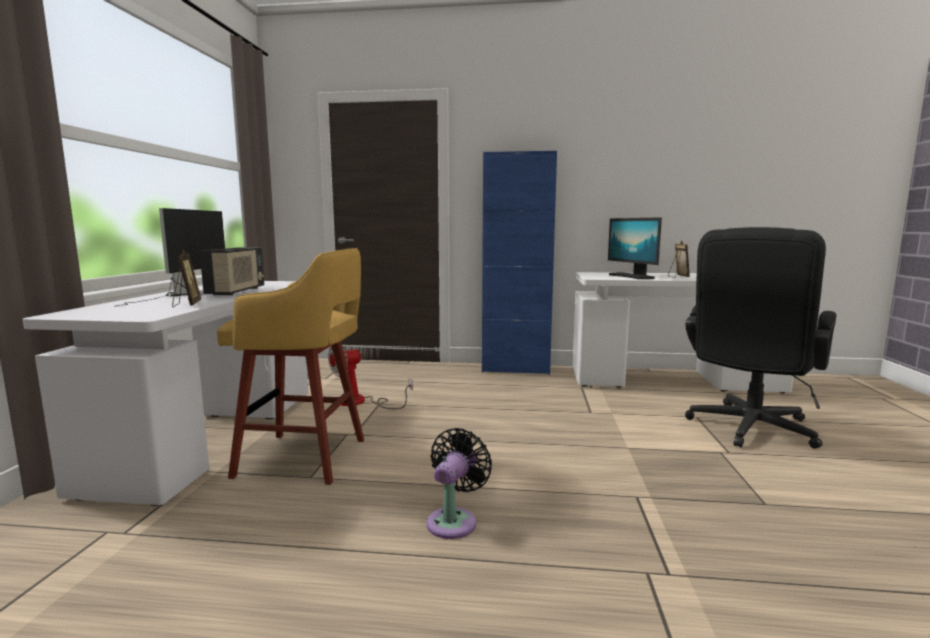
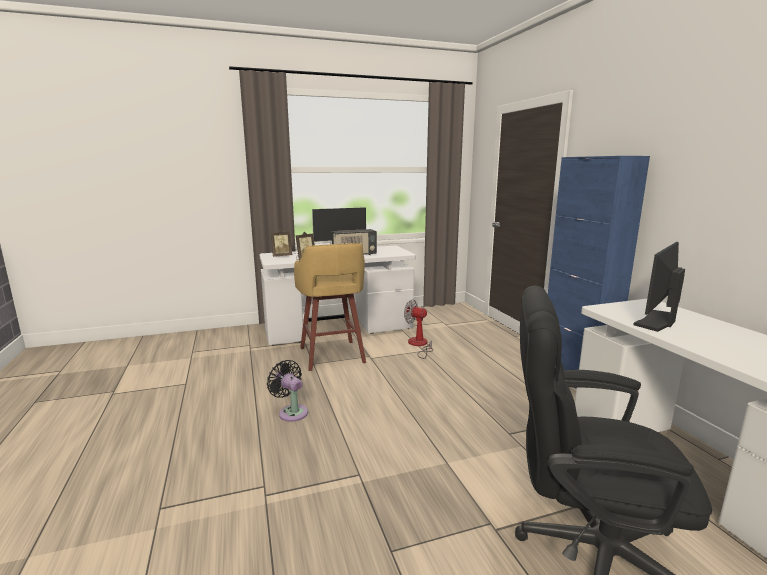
camera: 65 degrees right, 5 degrees up
(454, 520) = (291, 412): black fan -> black fan turned 135 degrees counterclockwise
(677, 277) = (715, 342): picture frame -> picture frame (281, 256)

